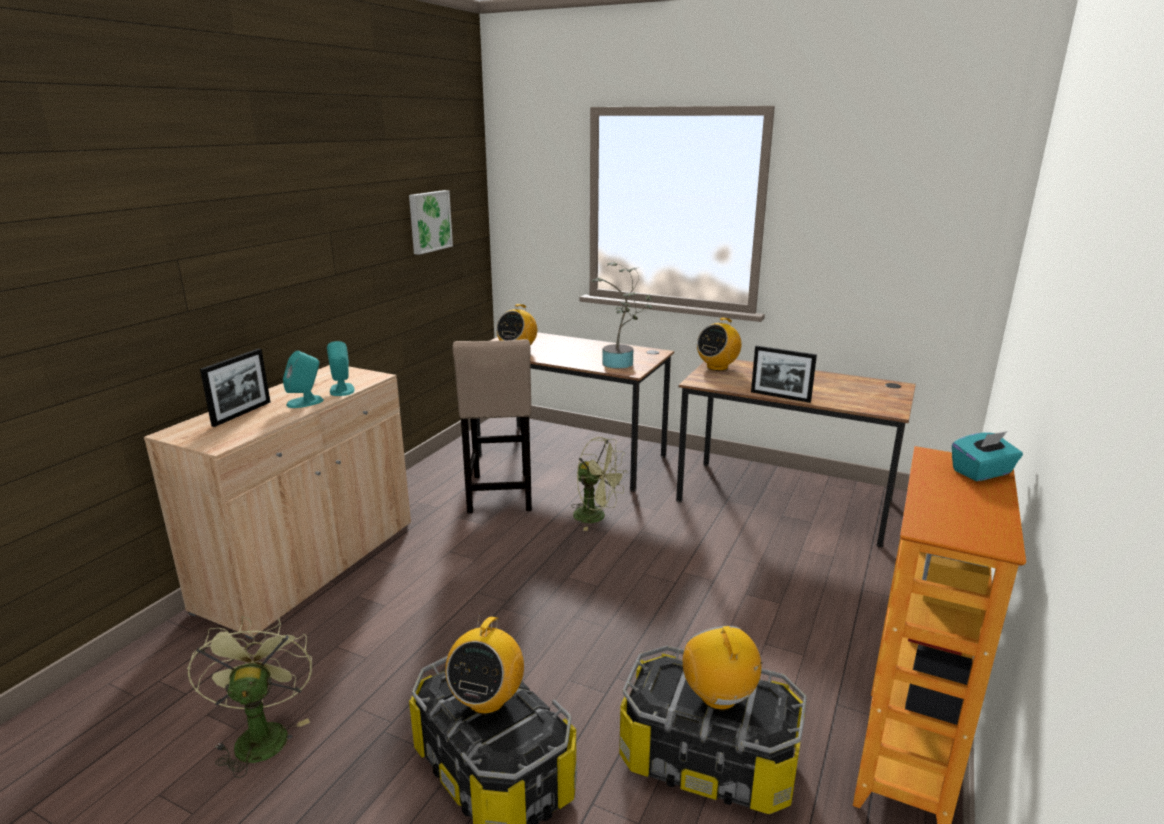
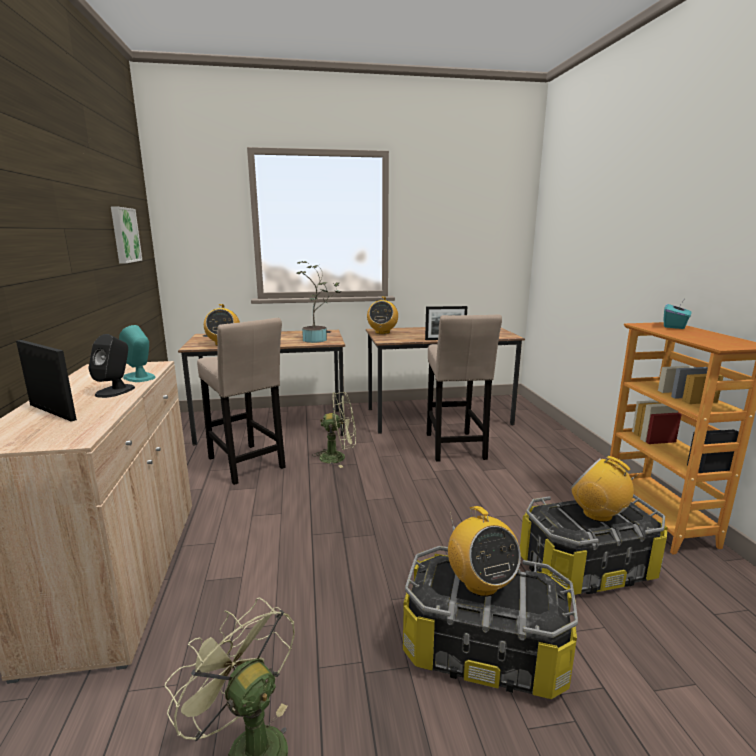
camera: 35 degrees left, 5 degrees down
(242, 413) = (52, 412): picture frame -> picture frame turned 45 degrees counterclockwise
(305, 402) = (115, 391): turquoise speaker -> black speaker
(747, 552) = (455, 448): none -> beige stool

